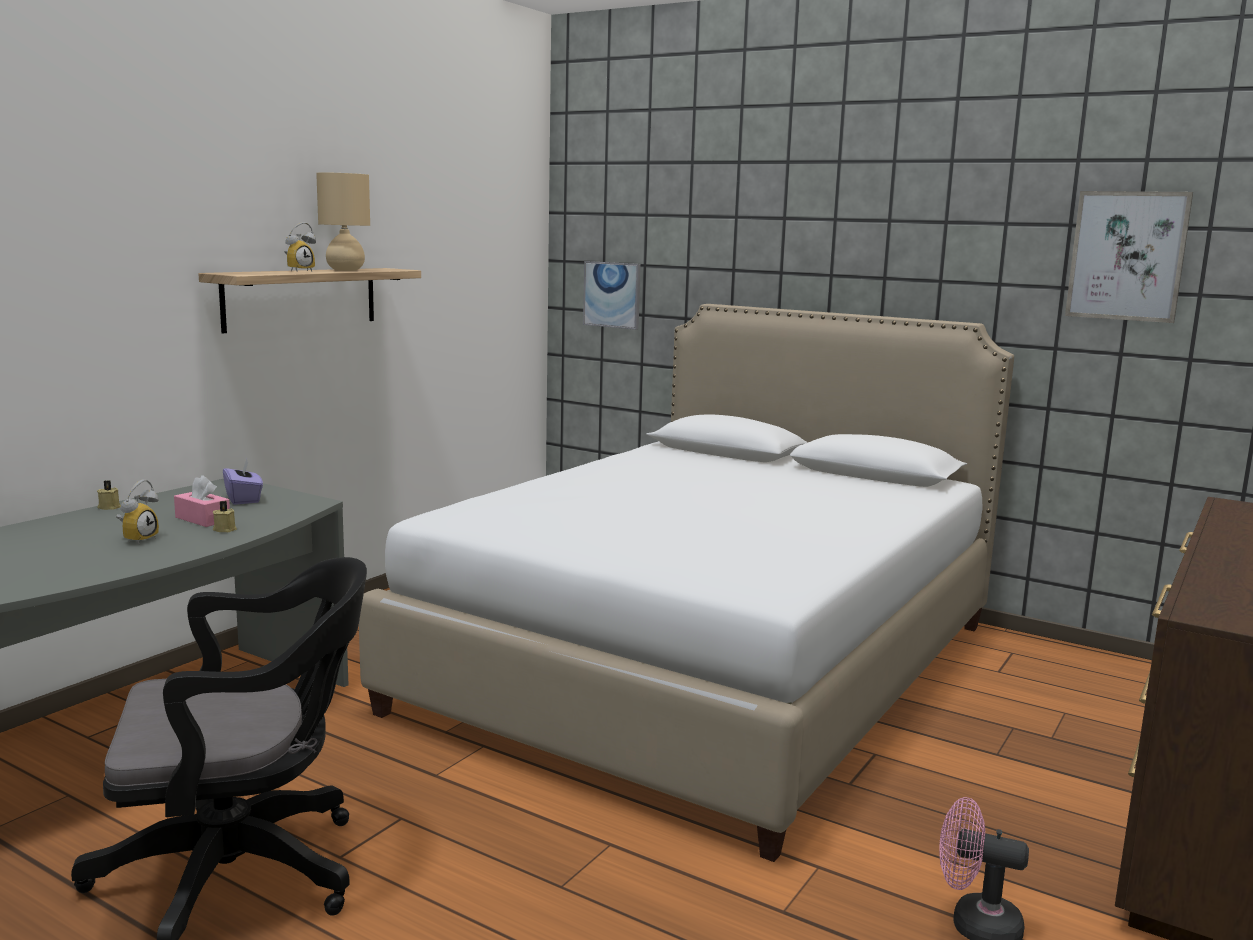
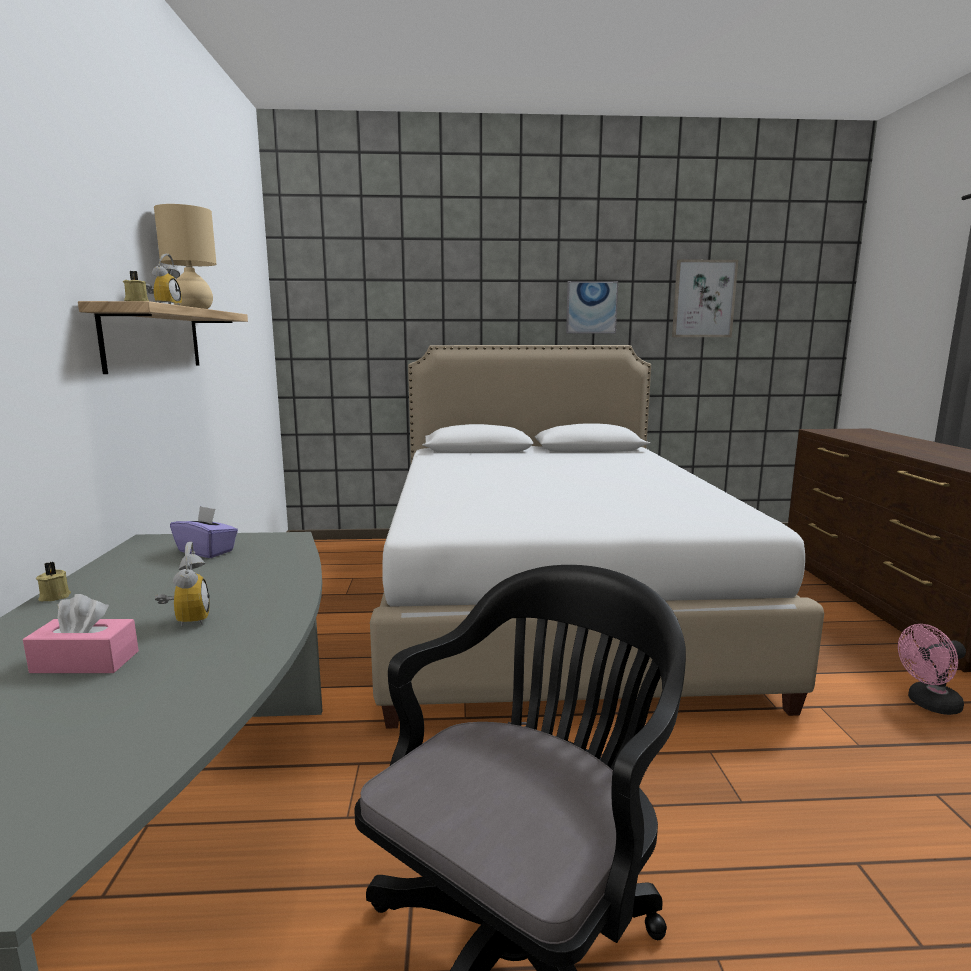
camera: 35 degrees left, 0 degrees up
(202, 519) = (211, 580): pink tissue box -> pink tissue box (85, 662)
(225, 529) = (264, 583): beige candle -> beige candle (136, 302)
(612, 294) = (339, 344): picture -> picture (591, 307)

